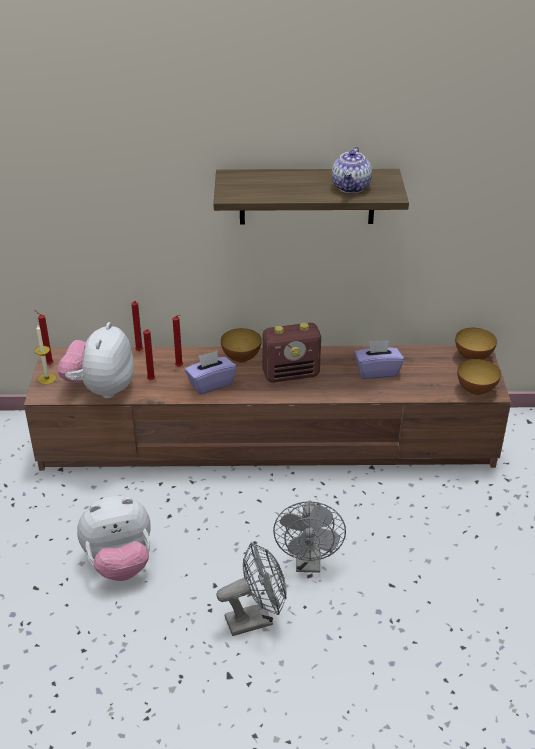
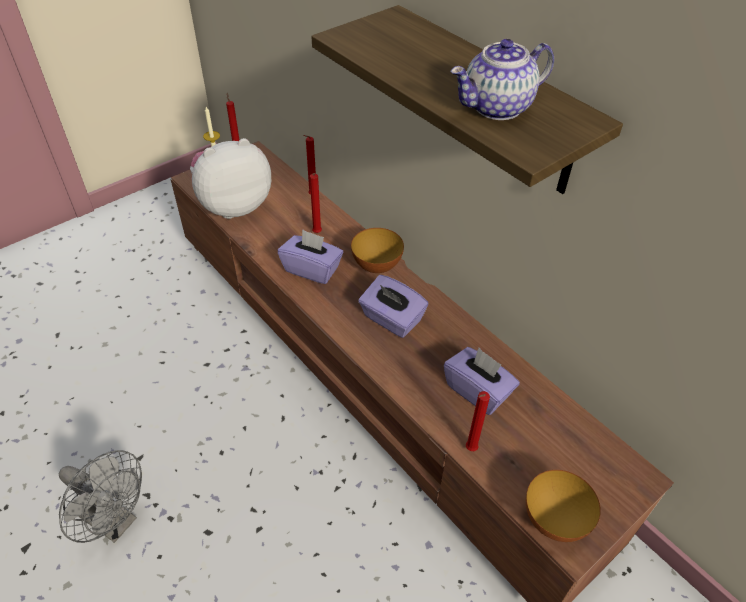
camera: 50 degrees right, 10 degrees up
(119, 563) = (121, 369): plush toy -> none
(151, 381) = (276, 228): red candle -> red candle (469, 450)
(291, 374) = (391, 319): radio -> purple tissue box
(308, 563) = (225, 519): grey fan -> none
(473, 357) = (619, 476): bowl -> none

